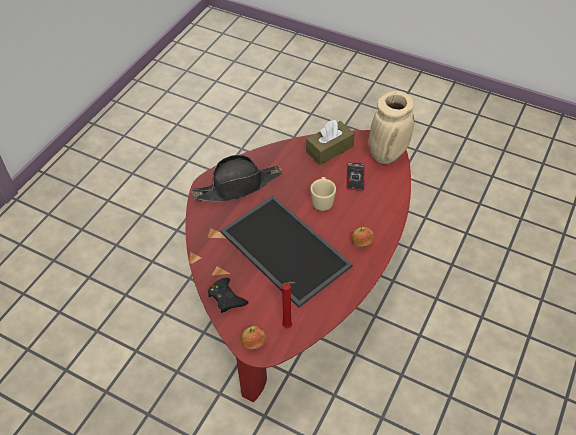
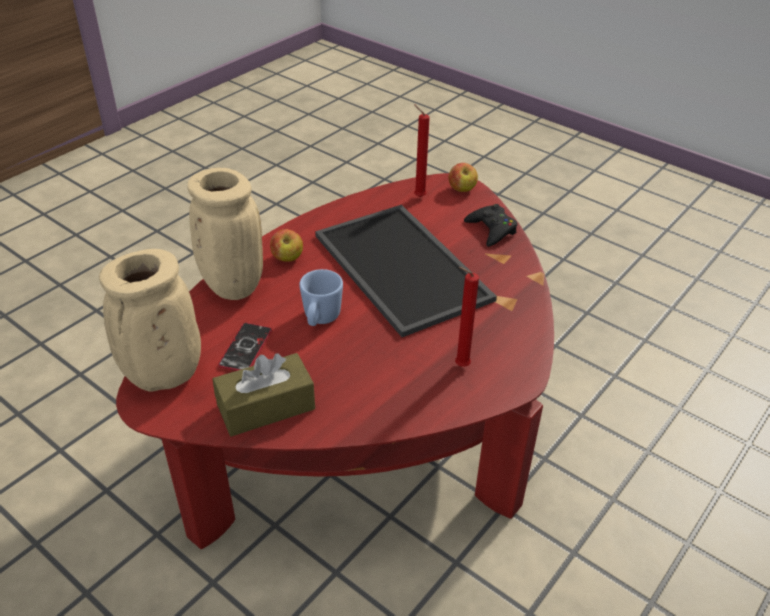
camera: 170 degrees left, 10 degrees down
(238, 186) = (459, 366): black hat -> red candle
(322, 201) = (320, 319): beige mug -> blue mug
(386, 215) = (231, 285): none -> beige vase

